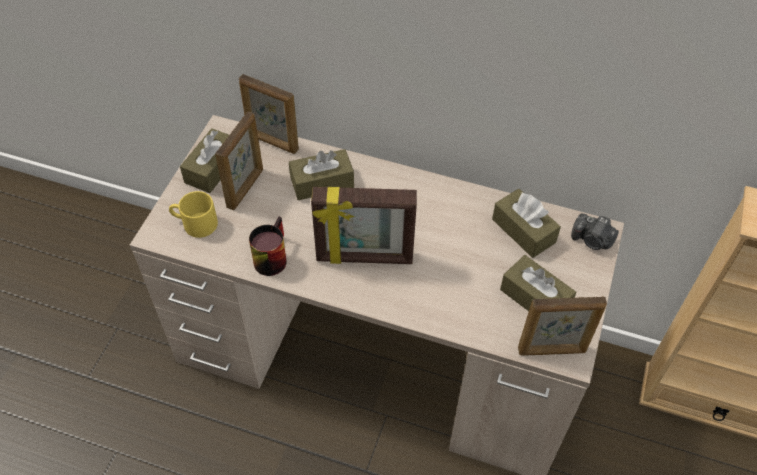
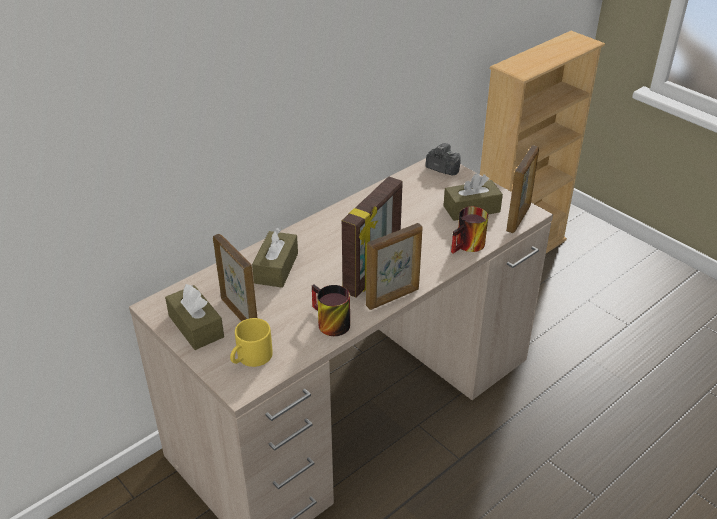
camera: 60 degrees left, 15 degrees down
(272, 142) = (203, 280): picture frame -> picture frame (393, 298)
(464, 322) = (469, 246): none -> mug
(523, 230) = (410, 192): brown tissue box -> none
(592, 240) = (442, 168): camera -> camera turned 120 degrees counterclockwise

